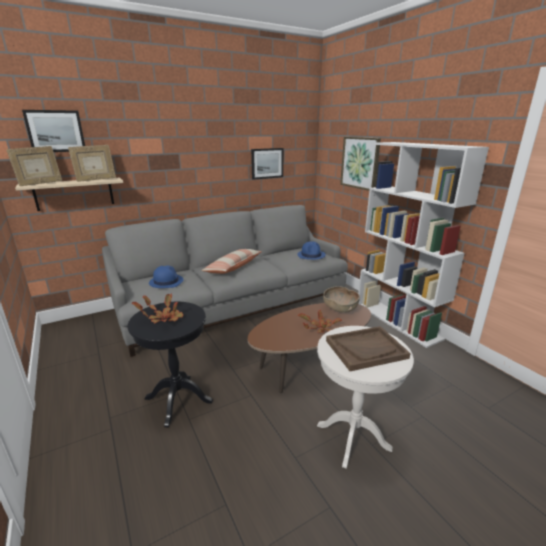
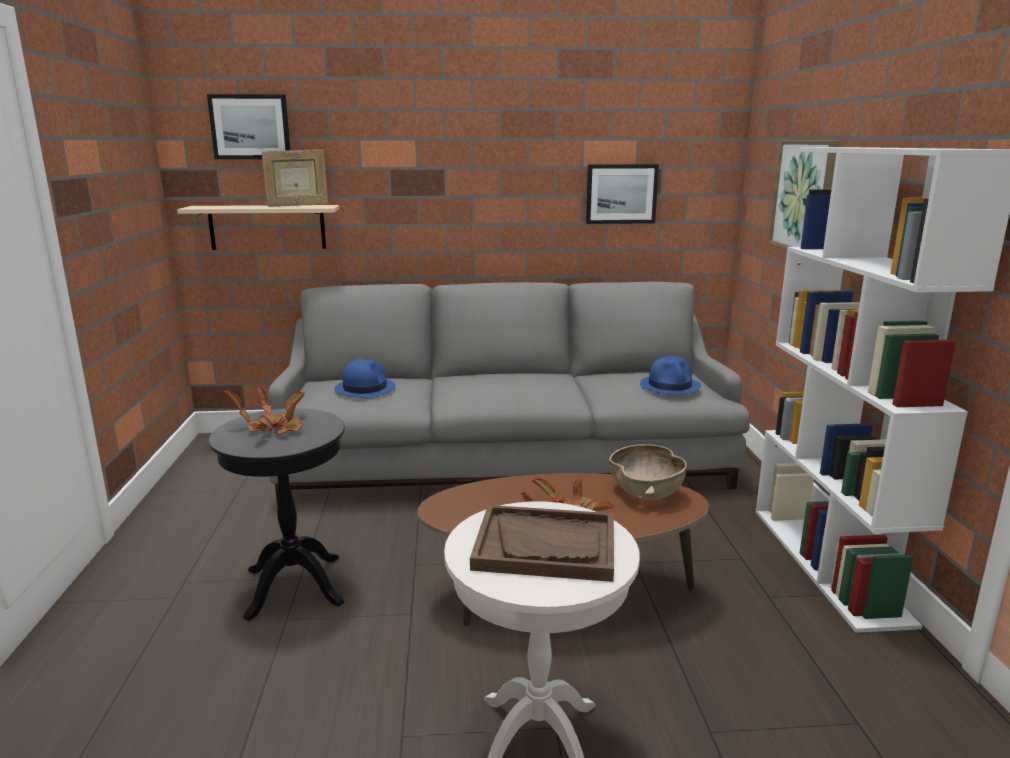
camera: 25 degrees right, 5 degrees down
(40, 183) = (216, 206): picture frame -> none
(233, 267) = (495, 384): pillow -> none

